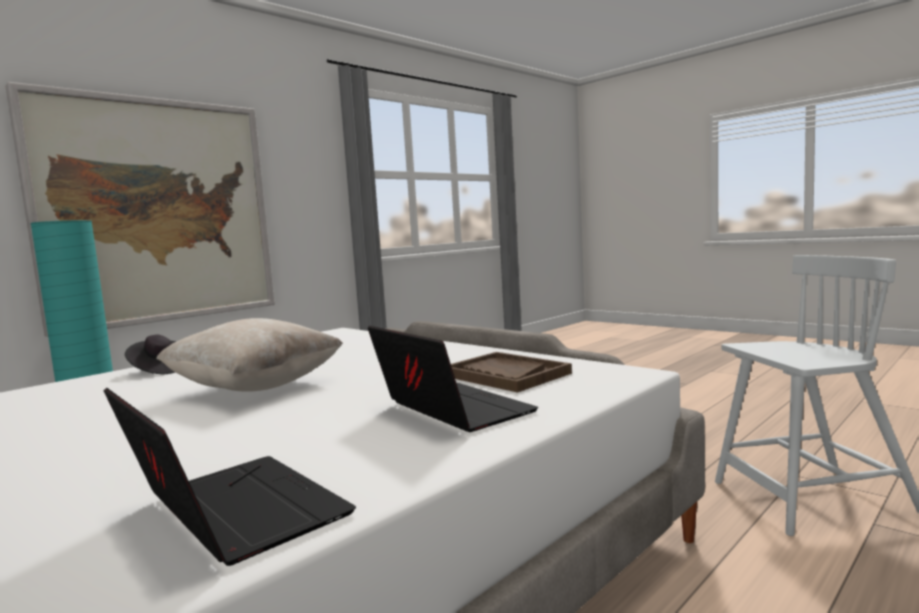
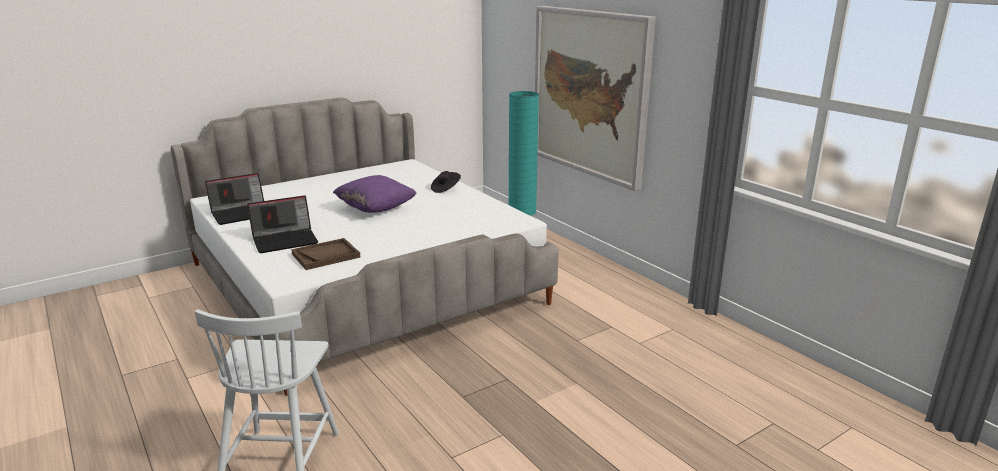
camera: 100 degrees right, 15 degrees up
(255, 388) = (376, 209): beige pillow -> purple pillow

